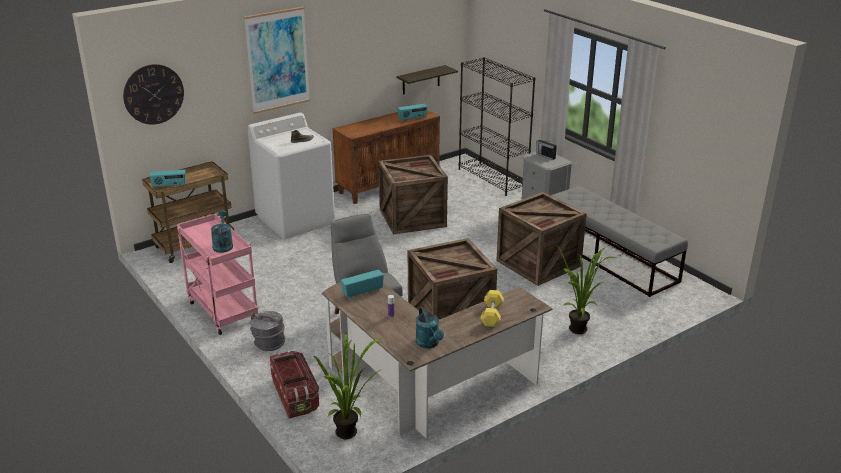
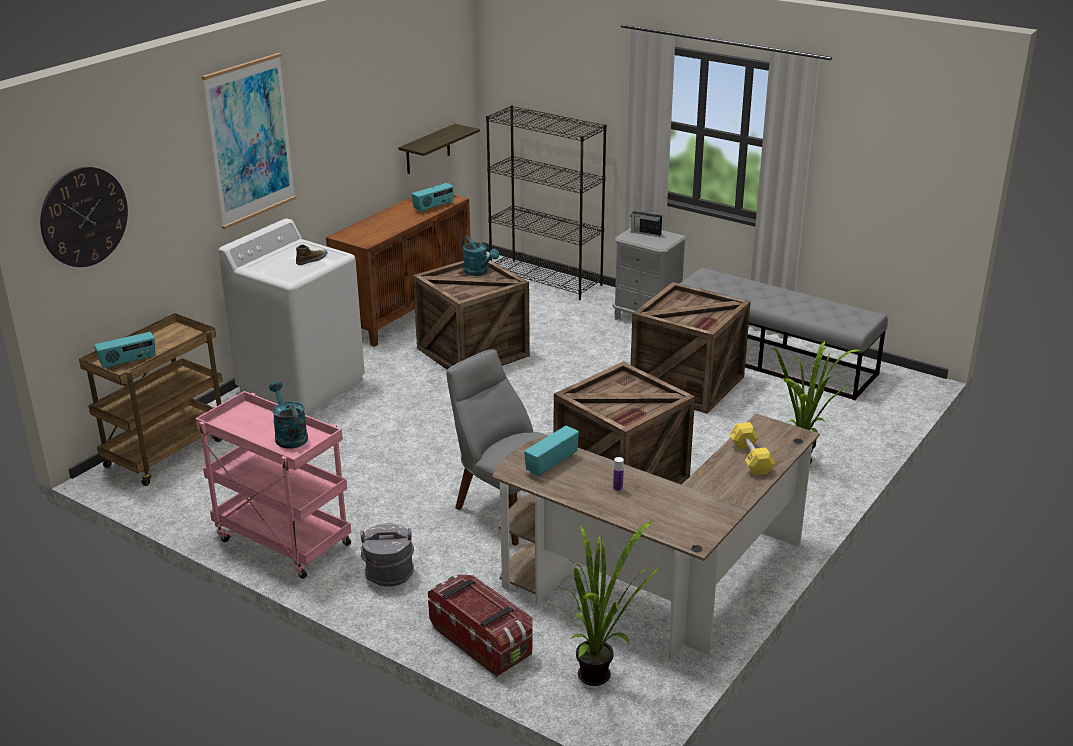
camera: 20 degrees left, 0 degrees up
(429, 344) = (701, 516): turquoise watering can -> turquoise watering can (479, 272)

